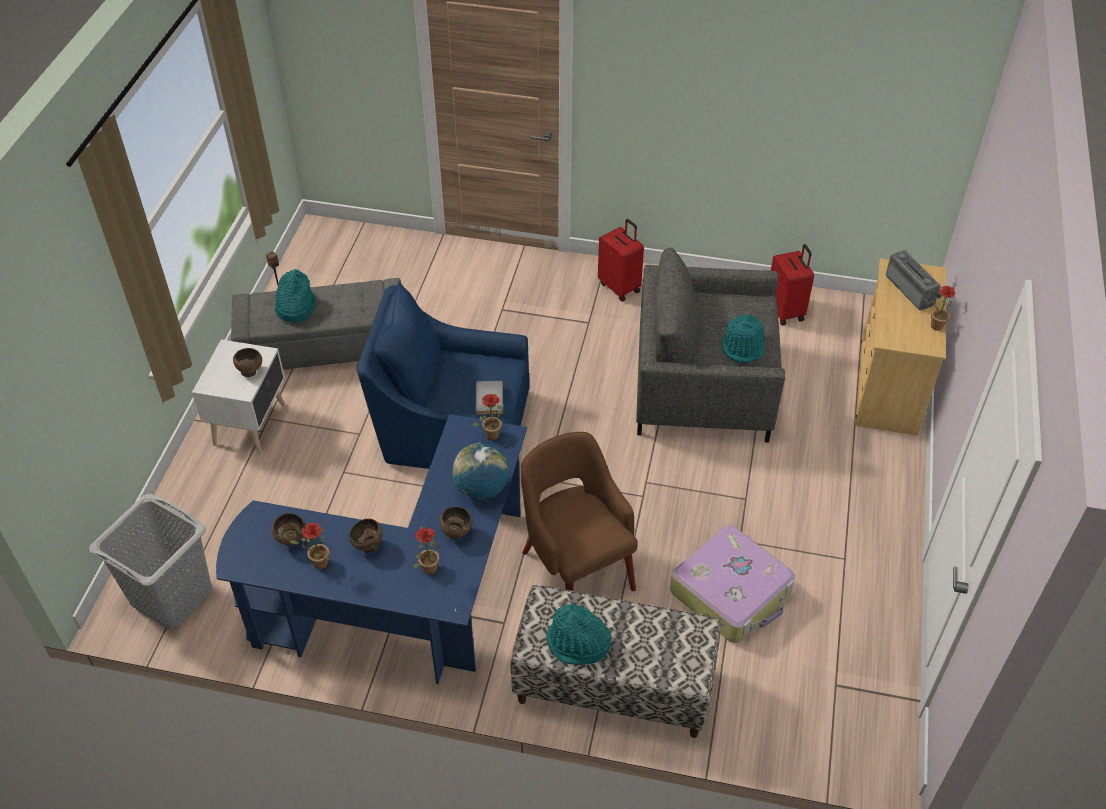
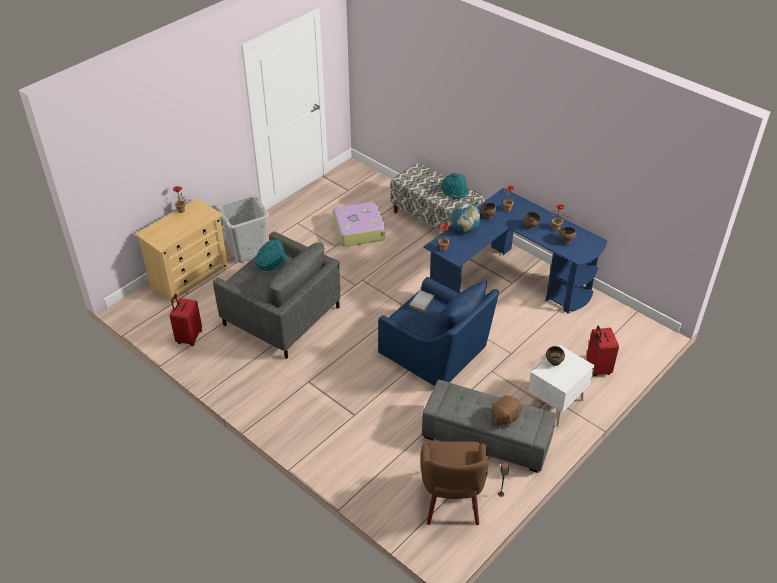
camera: 150 degrees left, 5 degrees down
(172, 596) = (626, 328): grey laundry basket -> grey laundry basket (247, 250)
(295, 307) = (504, 417): turquoise hat -> brown plush toy
(576, 567) = (419, 264): brown armchair -> brown armchair (451, 499)
(620, 287) = (267, 397): red suitcase -> red suitcase (597, 367)
(912, 290) = (167, 230): radio -> none

